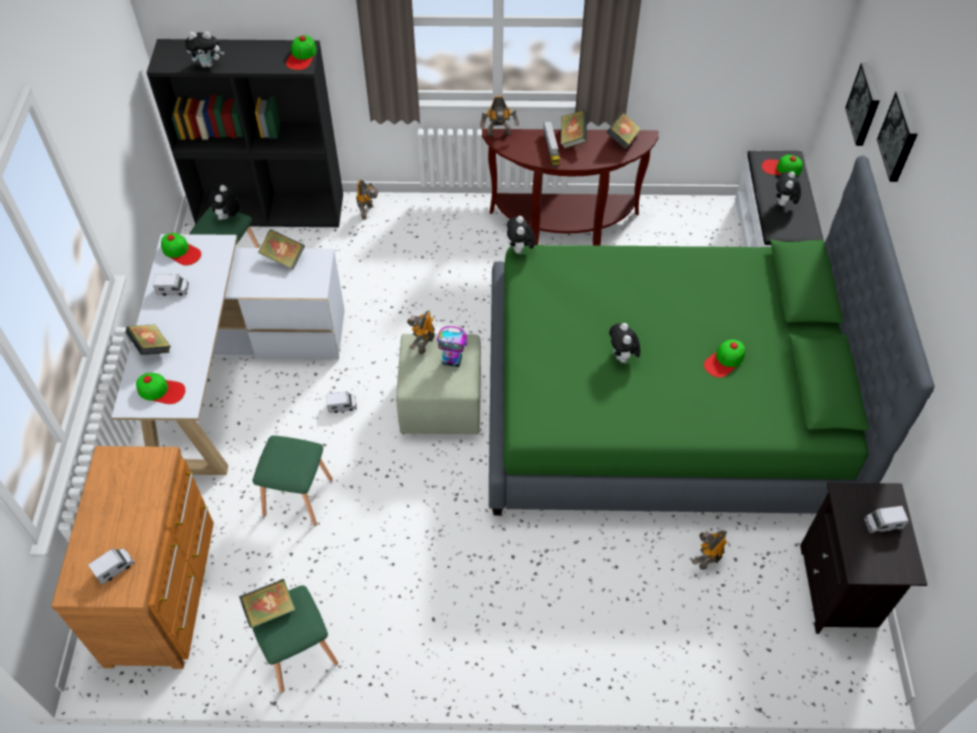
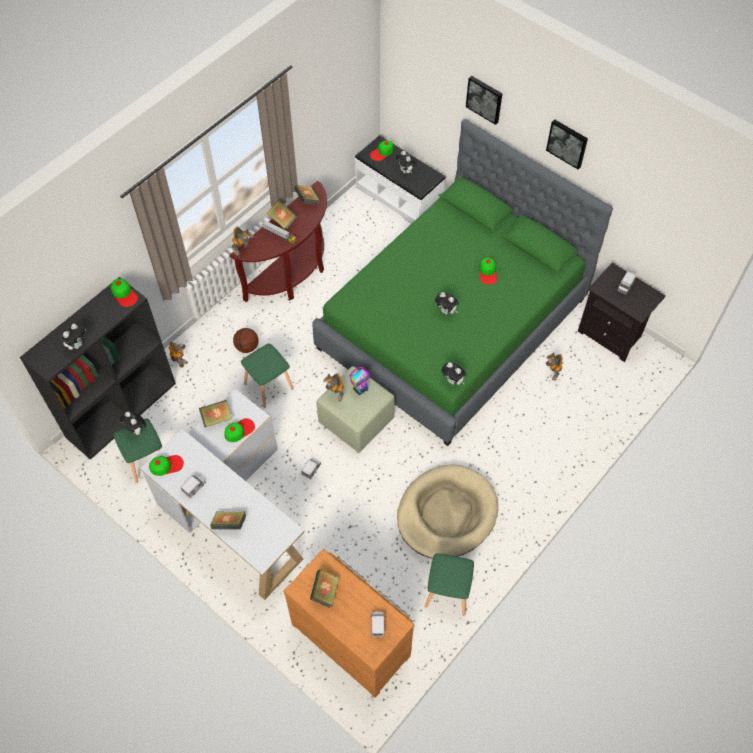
camera: 50 degrees left, 5 degrees up
(161, 390) = (267, 537): cap -> cap (239, 430)
(270, 609) = (438, 577): book -> book (325, 592)
(299, 496) = (352, 530): green stool -> green stool (269, 385)
(401, 577) = (446, 514): none -> beige dog bed
(438, 250) = (247, 346): none -> basketball
(520, 250) = (333, 303): plush toy -> plush toy (453, 381)
(865, 104) = (433, 91): picture -> picture (567, 143)

